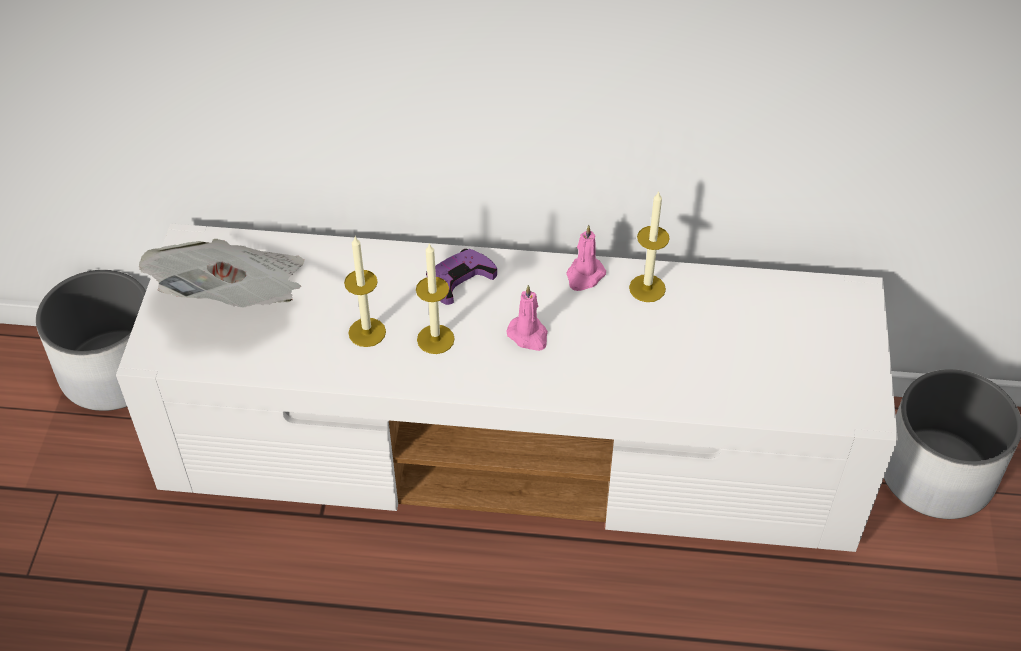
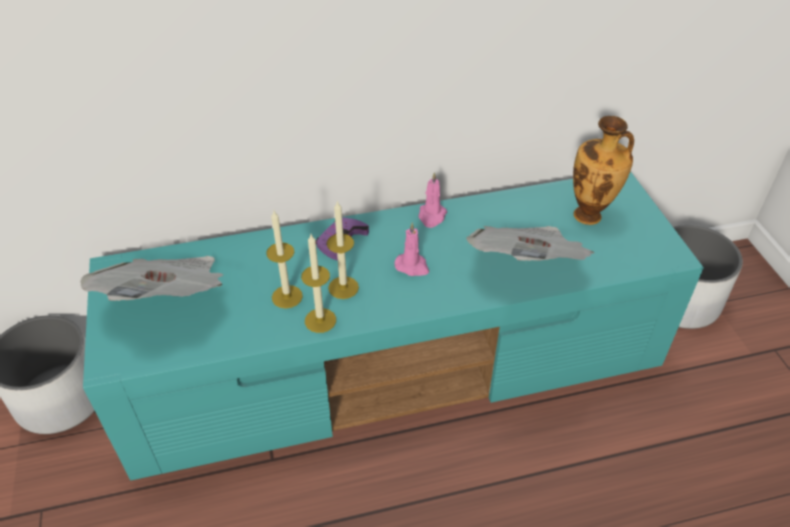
camera: 20 degrees left, 5 degrees down
(515, 448) = (397, 365): white tv stand -> turquoise tv stand
(647, 288) = (480, 213): candle -> candle (320, 320)
(668, 373) = (526, 265): none -> newspaper
(788, 330) = (589, 216): none -> vase

